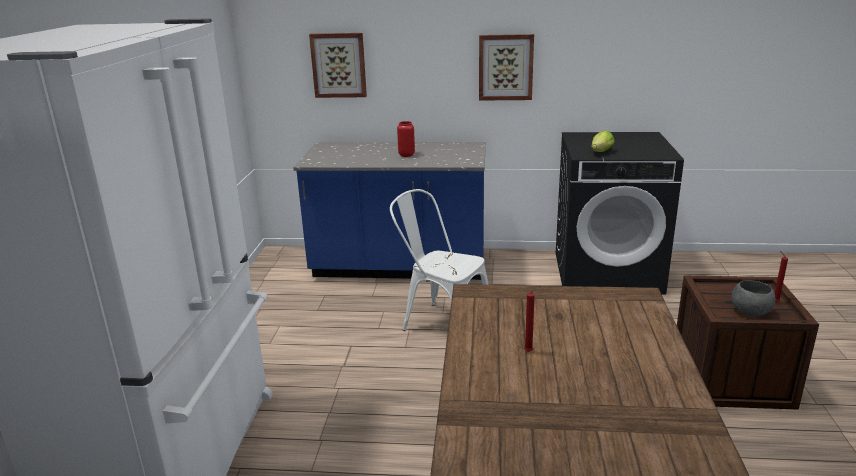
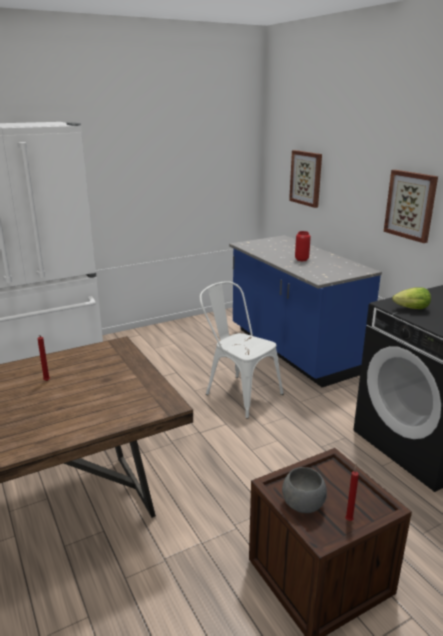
camera: 55 degrees right, 0 degrees up
(441, 323) = (238, 392): white chair -> white chair turned 45 degrees counterclockwise

